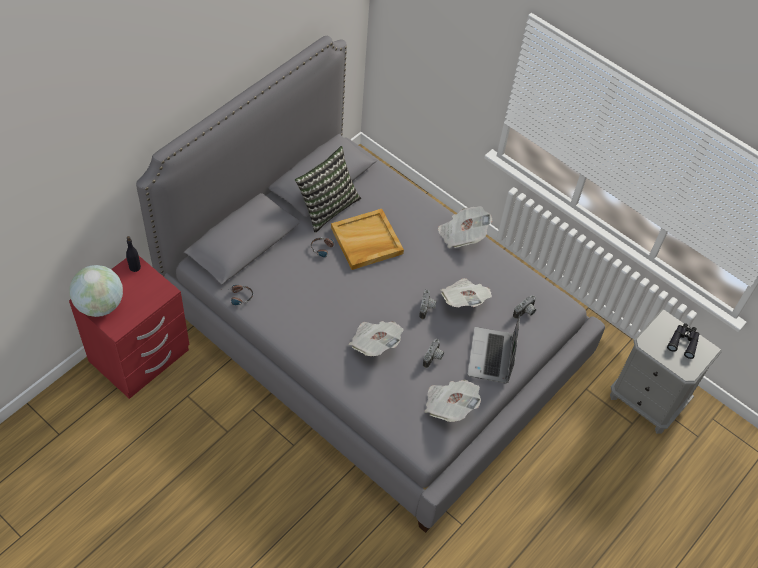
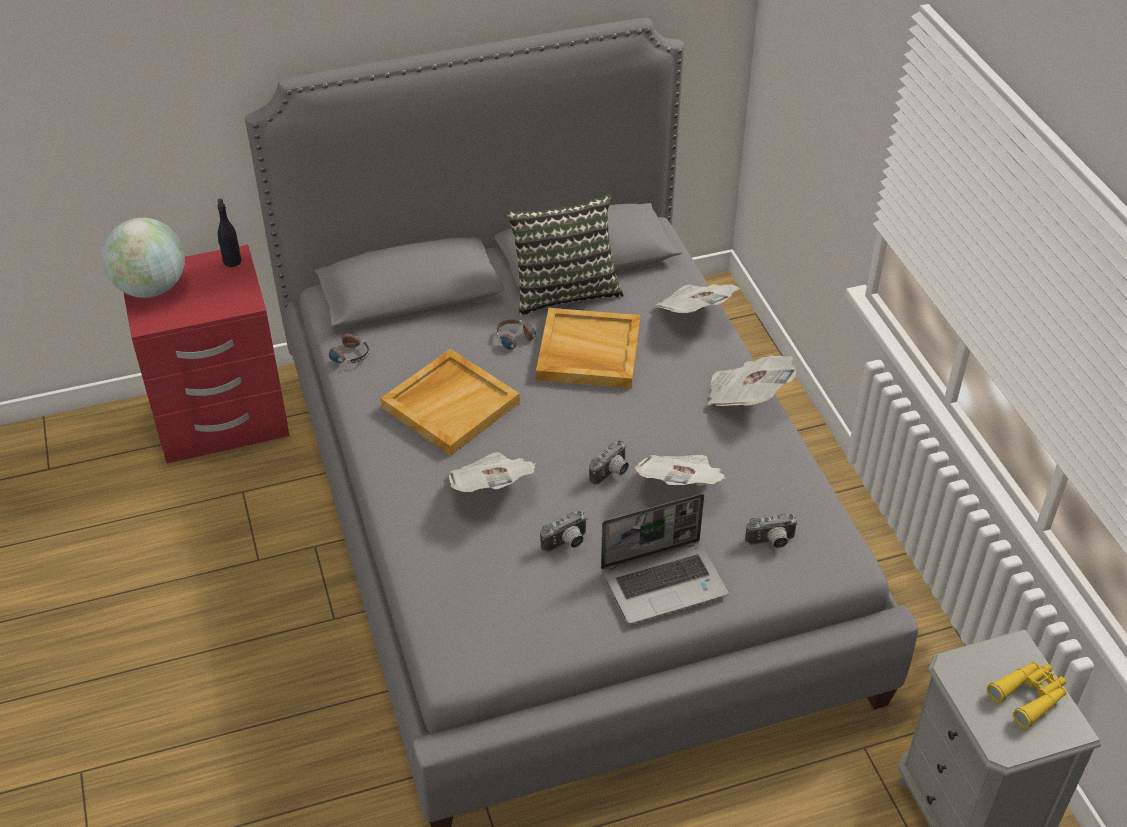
camera: 35 degrees right, 10 degrees down
(318, 304) = (450, 404): none -> beige tray
(449, 406) = (539, 620): newspaper -> newspaper (695, 313)
(491, 357) = (664, 581): laptop -> laptop turned 150 degrees counterclockwise
(683, 342) = (1029, 696): black binoculars -> yellow binoculars

